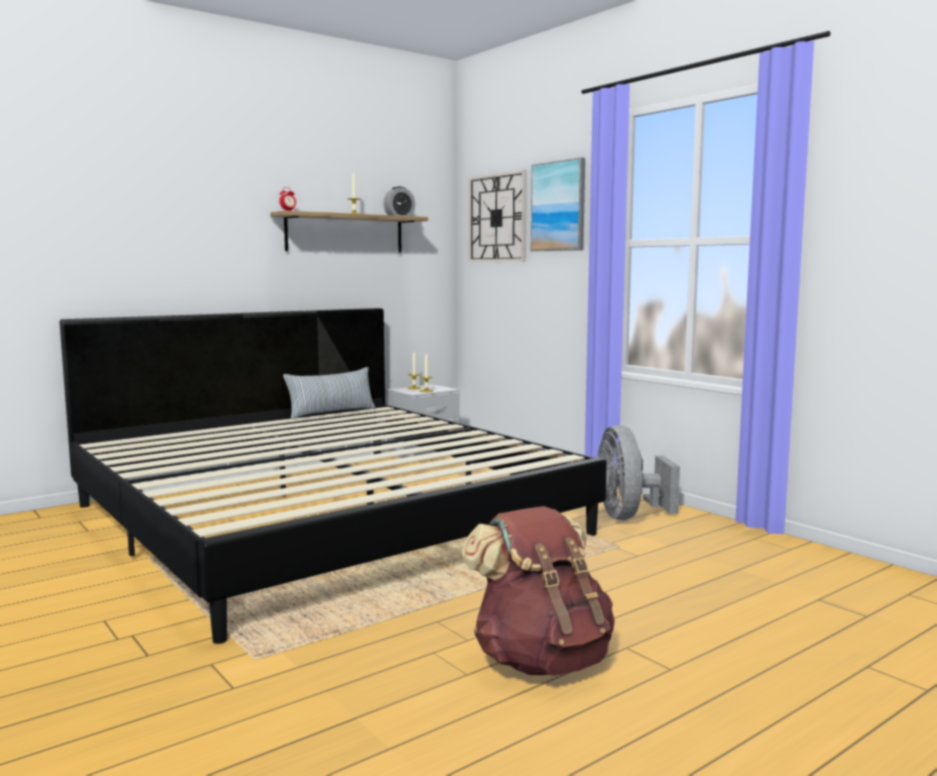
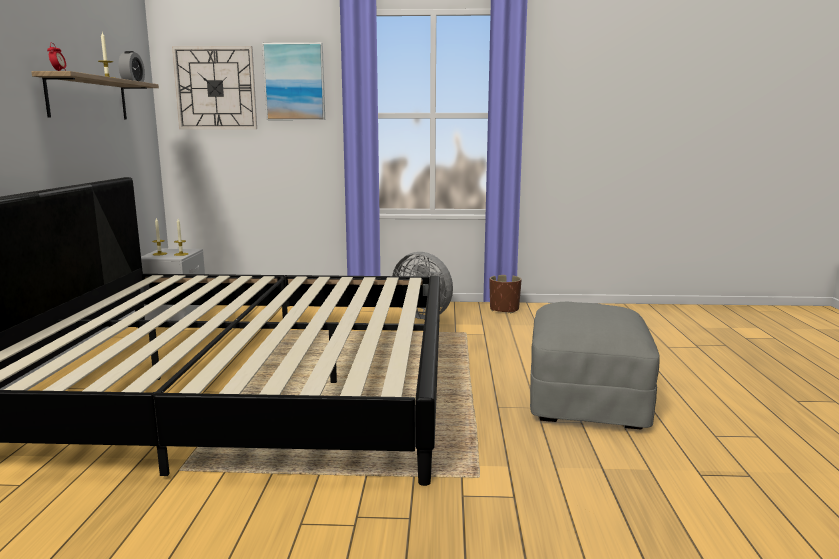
camera: 50 degrees left, 5 degrees up
(331, 413) = (120, 290): pillow -> none
(541, 660) = (585, 399): brown backpack -> grey ottoman
(750, 539) = (504, 309): none -> brown planter

